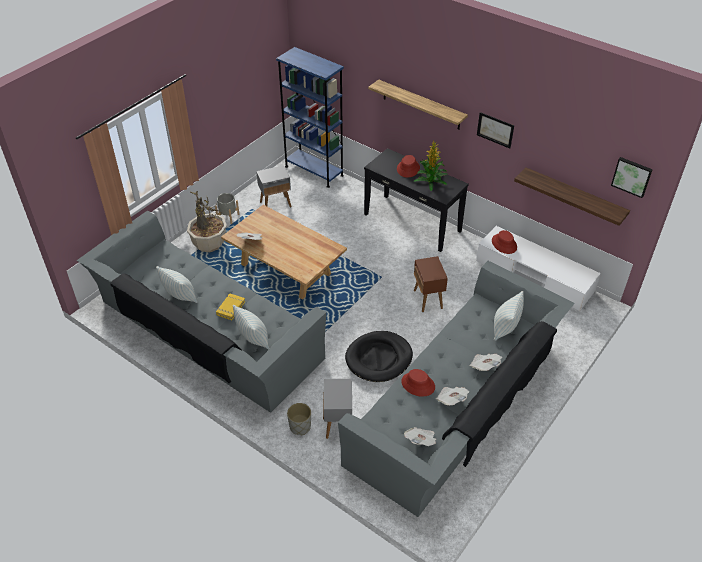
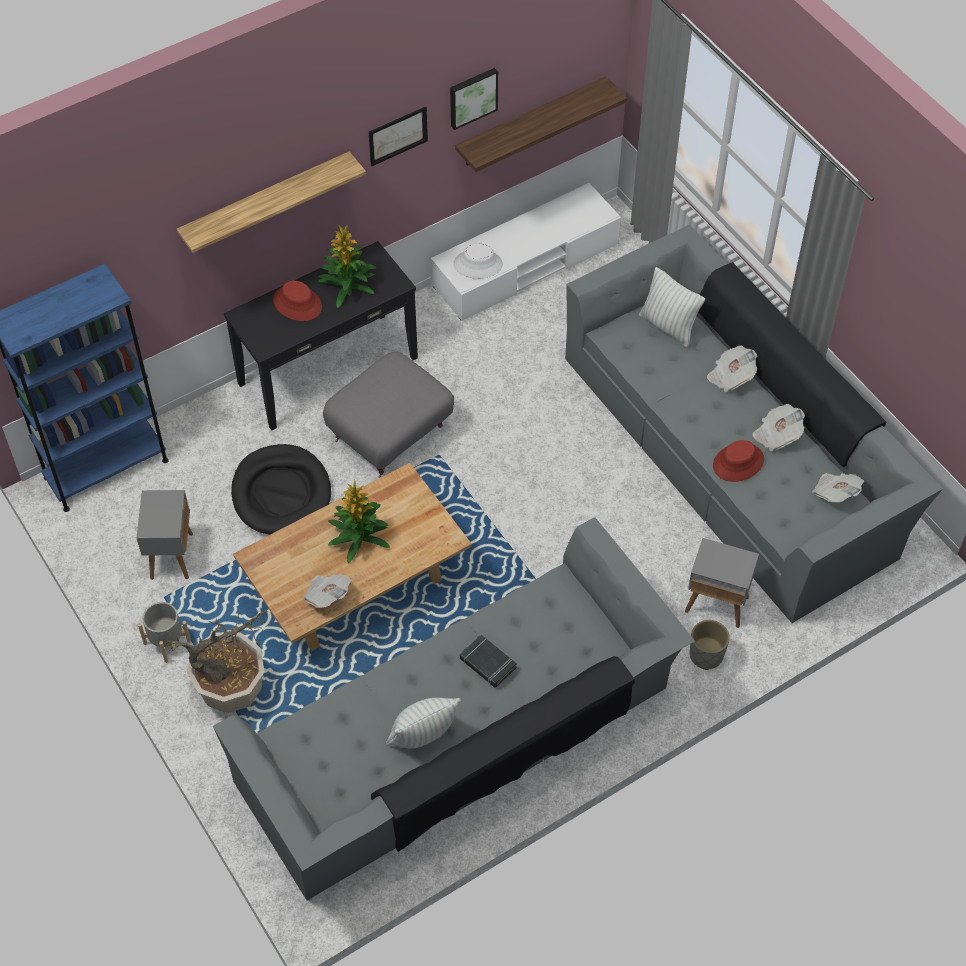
camera: 70 degrees left, 10 degrees up
(230, 308) = (487, 663): yellow book -> black book
(253, 339) = (567, 648): pillow -> none
(291, 242) = (358, 537): none -> potted plant
(379, 358) = (611, 515): black dog bed -> black dog bed (281, 493)
(384, 256) = (390, 435): none -> grey ottoman
(428, 299) = (516, 412): brown side table -> none
(504, 244) = (478, 264): red hat -> white hat
(632, 176) = (598, 35): picture -> picture (472, 97)

